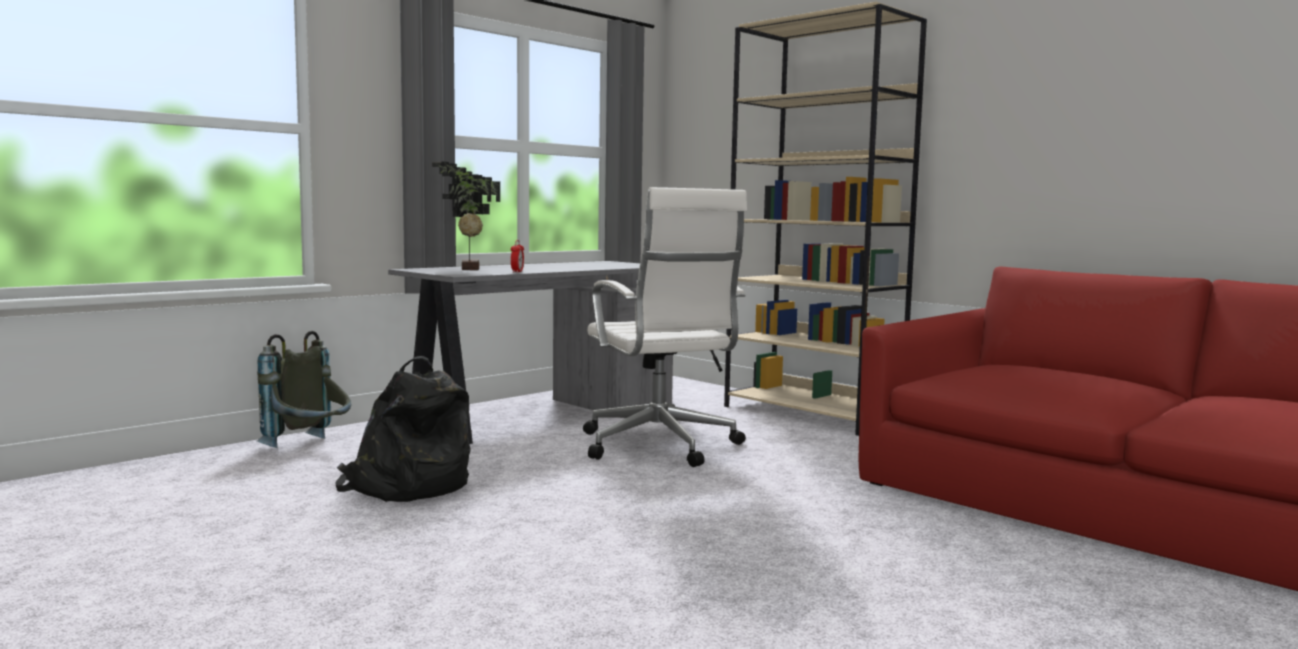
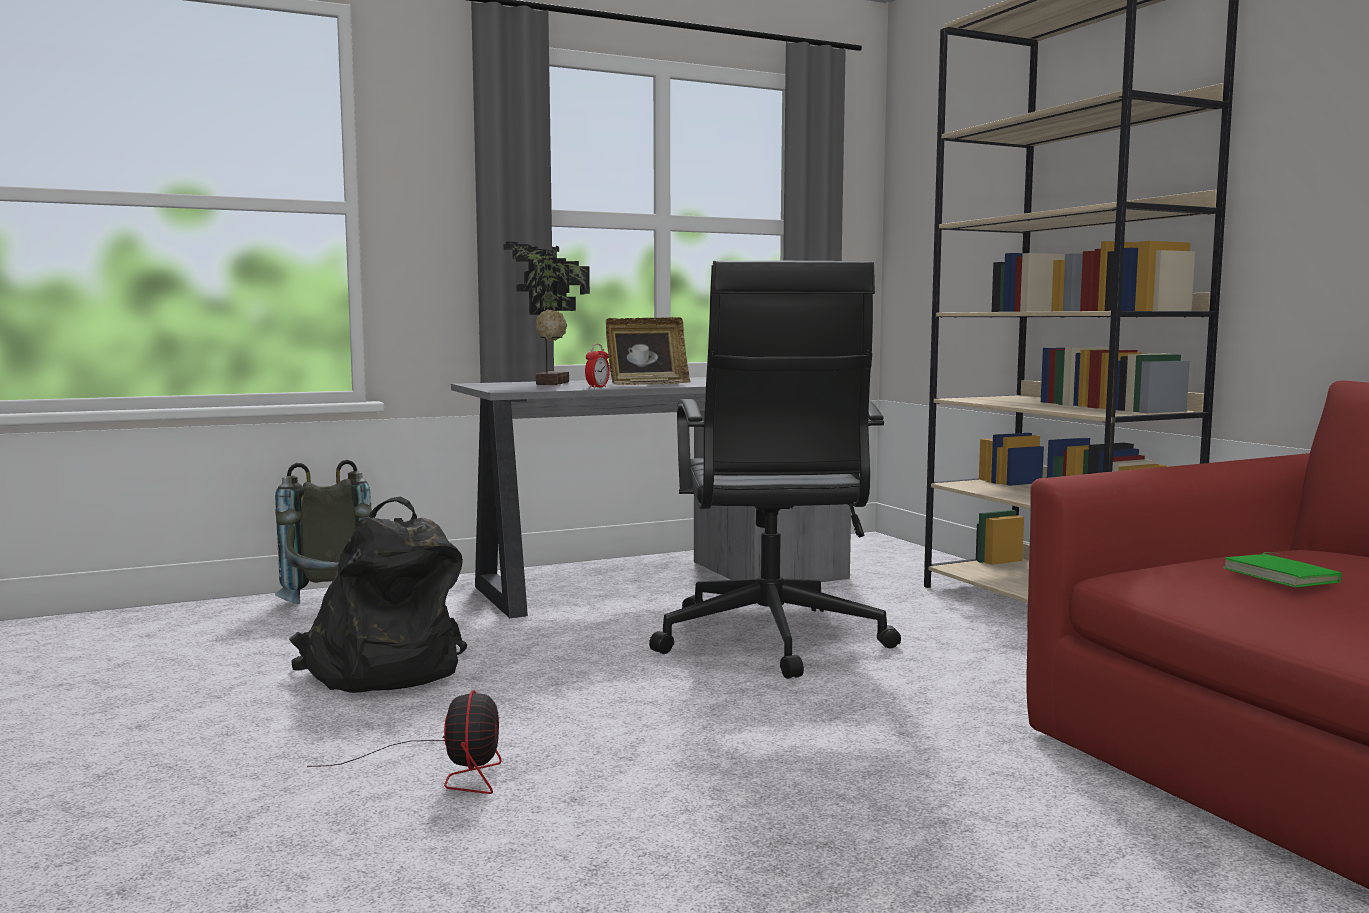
camera: 20 degrees right, 0 degrees up
(534, 539) = (448, 770): none -> fan
(542, 269) = (647, 384): none -> picture frame
(660, 446) = (770, 641): white office chair -> black office chair
(1003, 377) = (1283, 576): none -> green book

